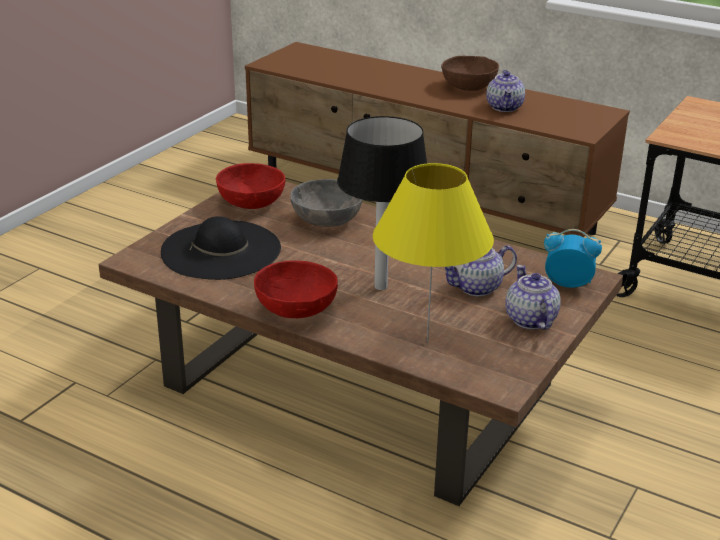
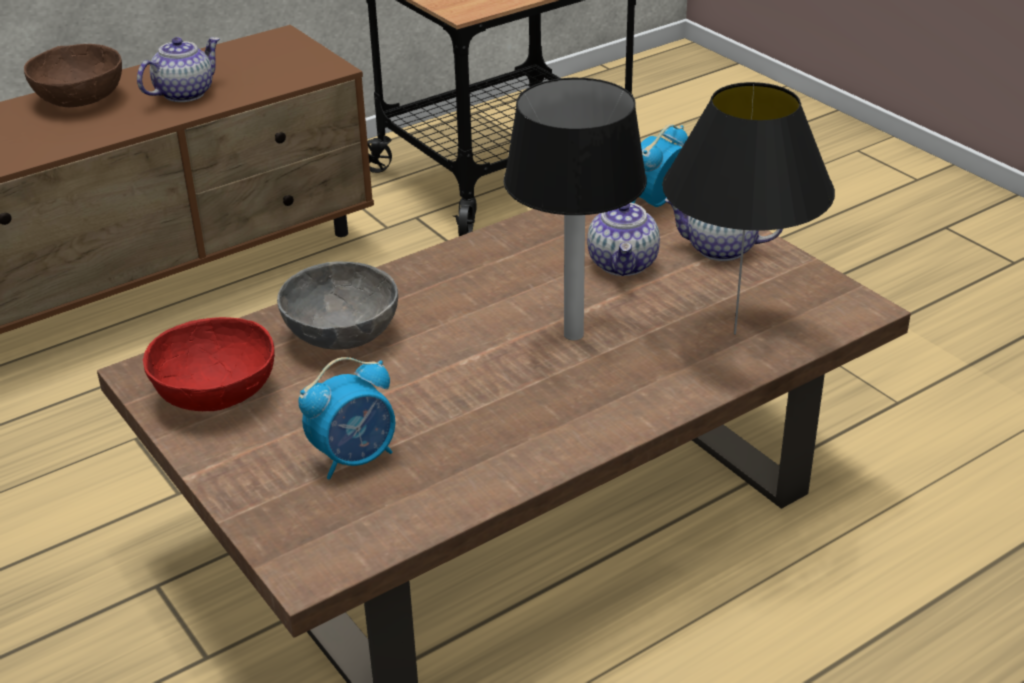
camera: 65 degrees left, 5 degrees up
(221, 250) = (355, 458): black hat -> alarm clock
(296, 309) = (591, 421): red bowl -> none
(427, 341) = (734, 333): yellow table lamp -> black table lamp
(505, 107) = (184, 93): teapot -> teapot turned 75 degrees counterclockwise

